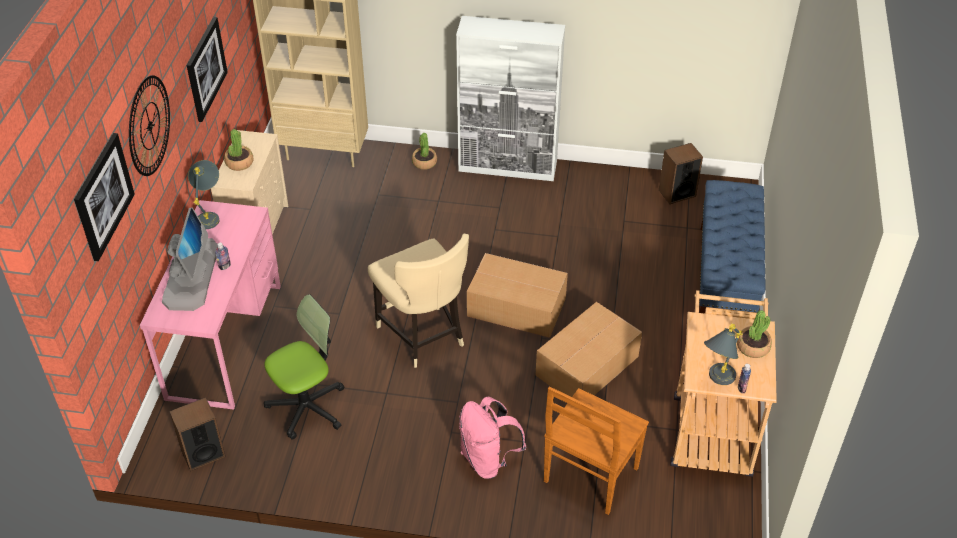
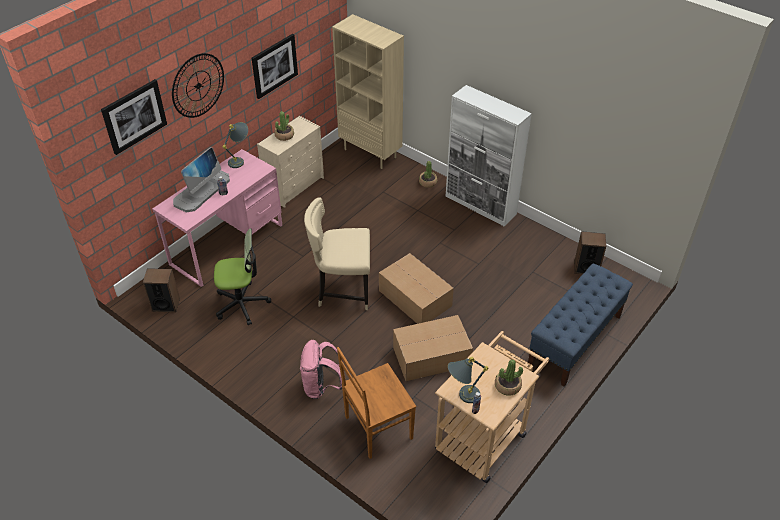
camera: 30 degrees right, 0 degrees up
(423, 335) = (342, 291): beige chair -> beige chair turned 90 degrees clockwise

